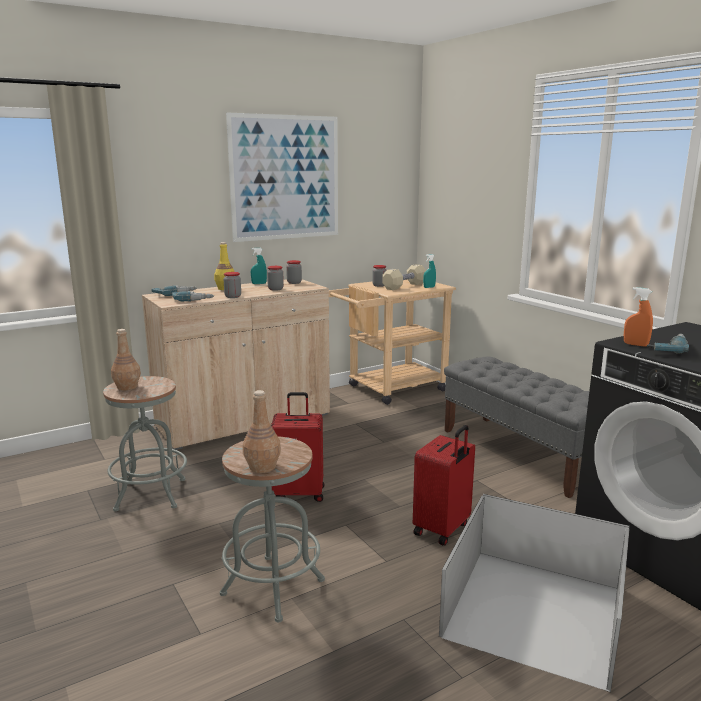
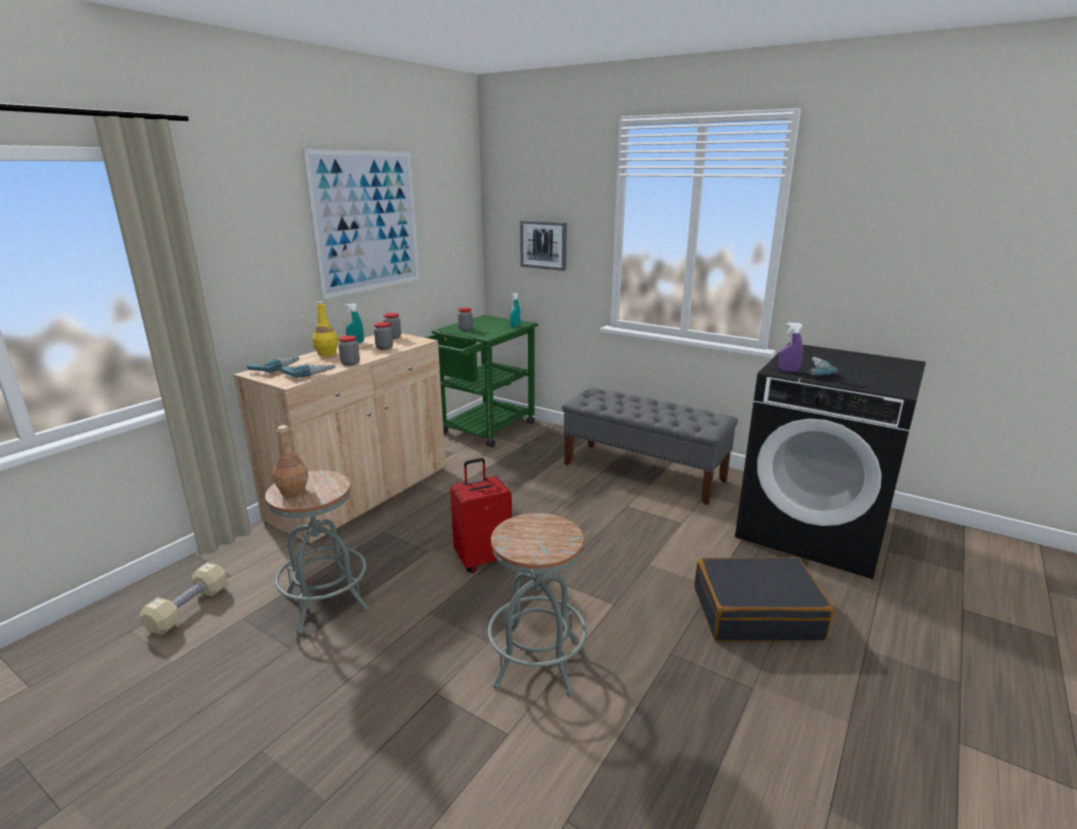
camera: 25 degrees left, 5 degrees up
(262, 467) = (548, 551): brown bottle -> none
(390, 389) = (482, 431): beige cart -> green cart
(404, 286) = (490, 327): beige dumbbell -> beige dumbbell (189, 609)
(442, 529) = (636, 560): red suitcase -> none
(466, 208) = (543, 244): none -> picture
(531, 611) = (756, 613): black storage box -> black suitcase
(635, 344) = (788, 371): orange spray bottle -> purple spray bottle

